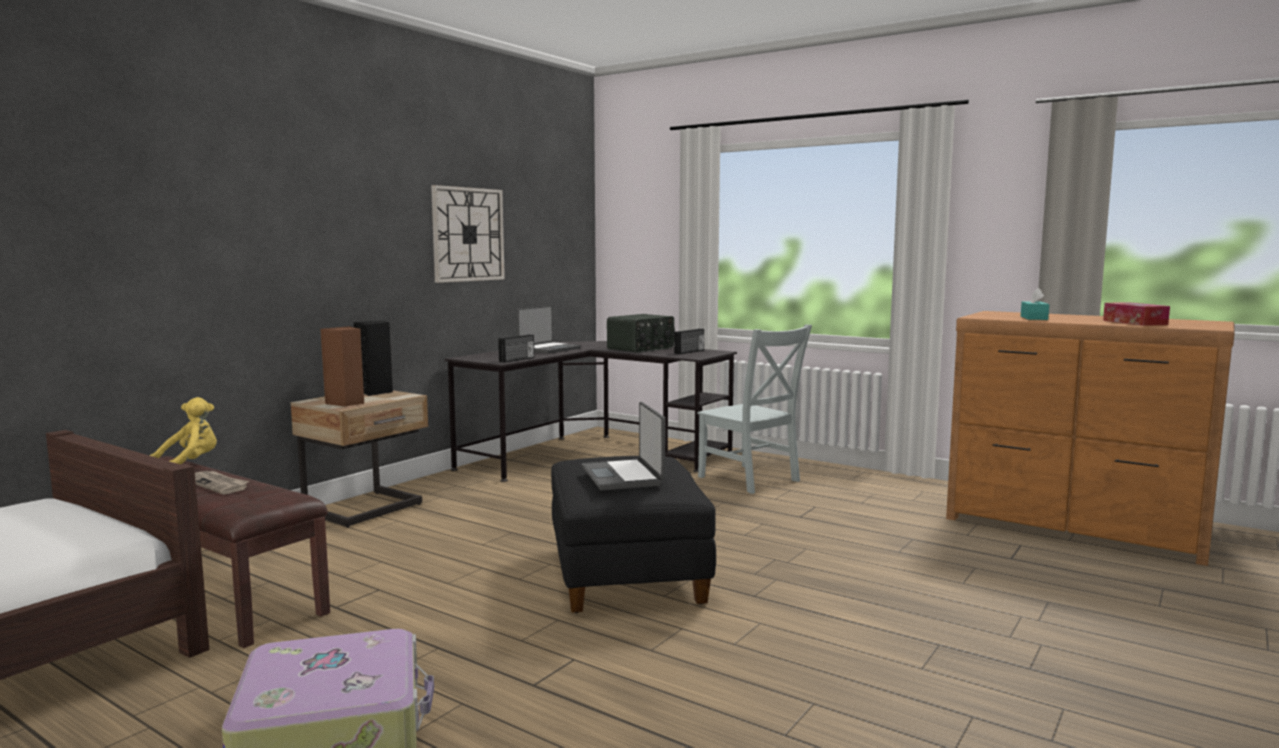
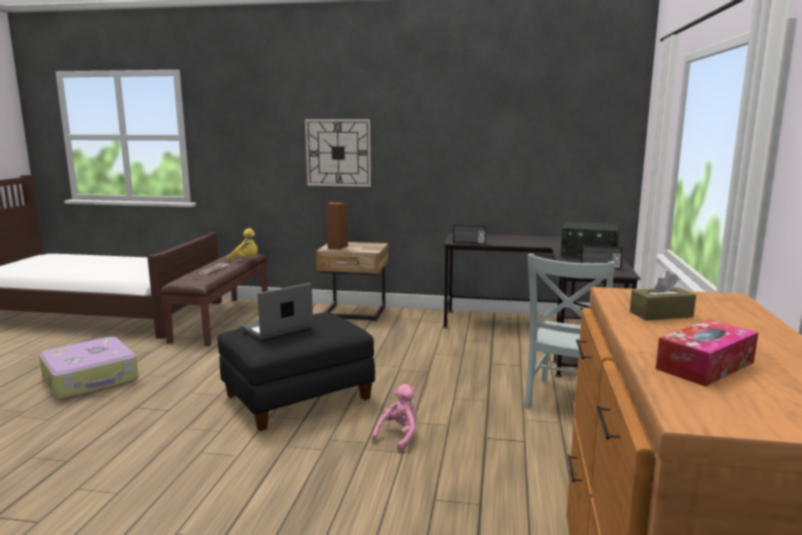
camera: 65 degrees right, 5 degrees up
(375, 392) = (373, 245): black speaker -> none
(468, 234) = (480, 144): wall clock -> wall clock (338, 152)
(548, 349) = (531, 240): laptop -> none
(771, 544) = (399, 436): none -> pink plush toy
(1034, 318) = (661, 314): turquoise tissue box -> brown tissue box

